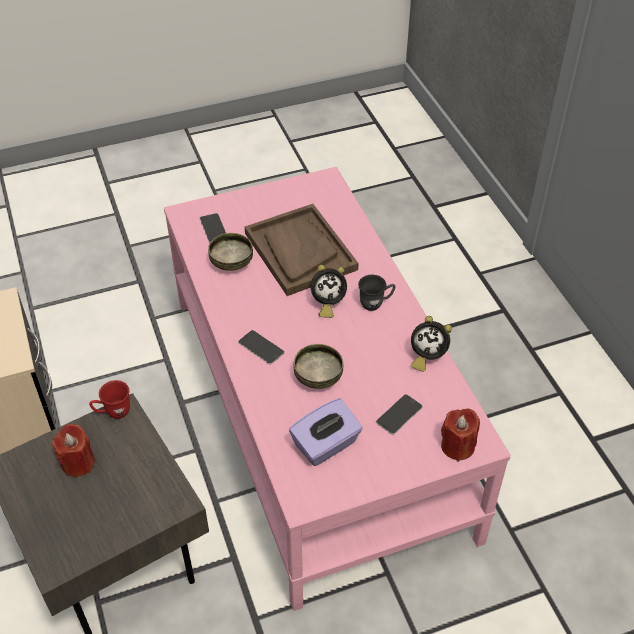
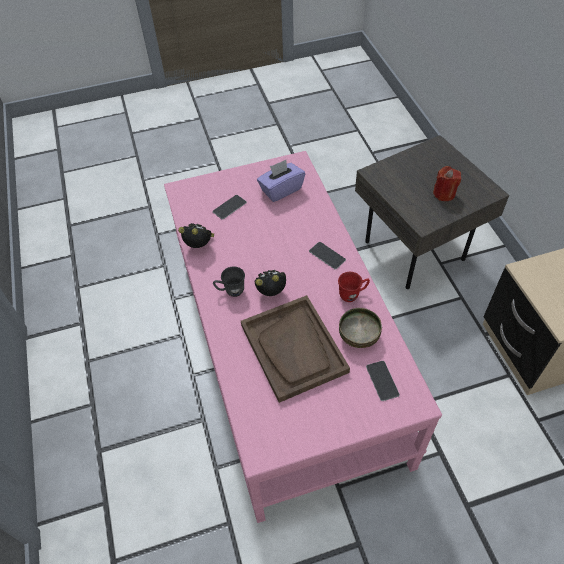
camera: 175 degrees left, 5 degrees up
(113, 412) = (430, 223): red mug -> red mug (352, 295)
(317, 378) = (284, 232): bowl -> none
(457, 446) = (195, 188): red candle -> none

